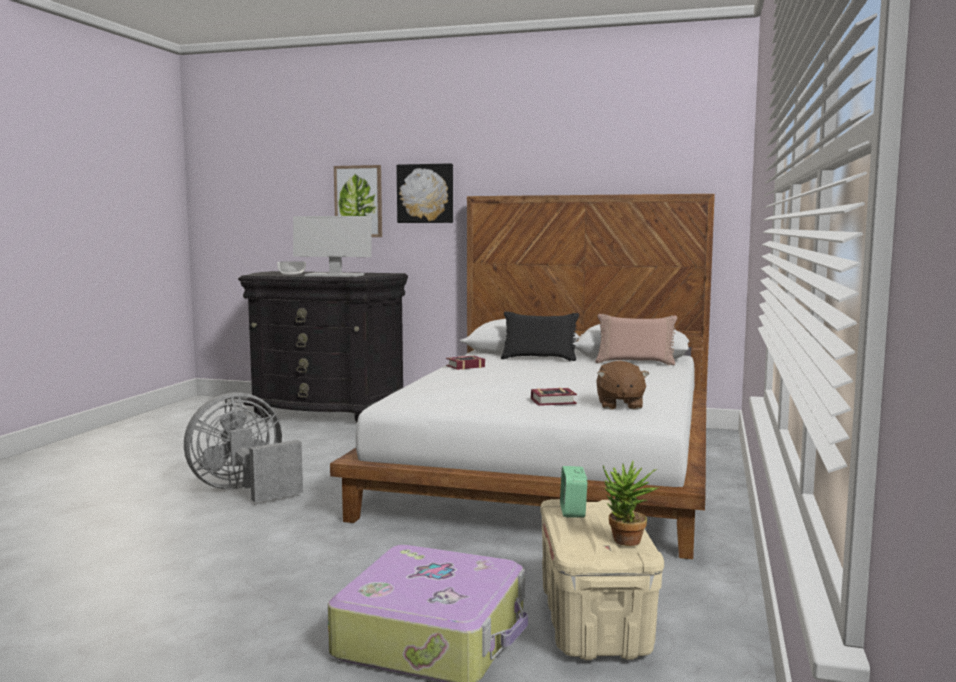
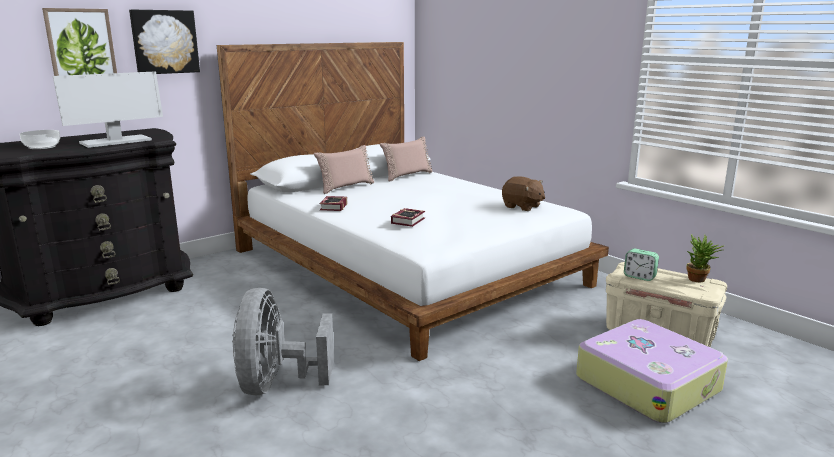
camera: 55 degrees left, 10 degrees up
(539, 359) = (346, 187): black pillow -> beige pillow
(555, 402) = (491, 215): book -> book (409, 220)

